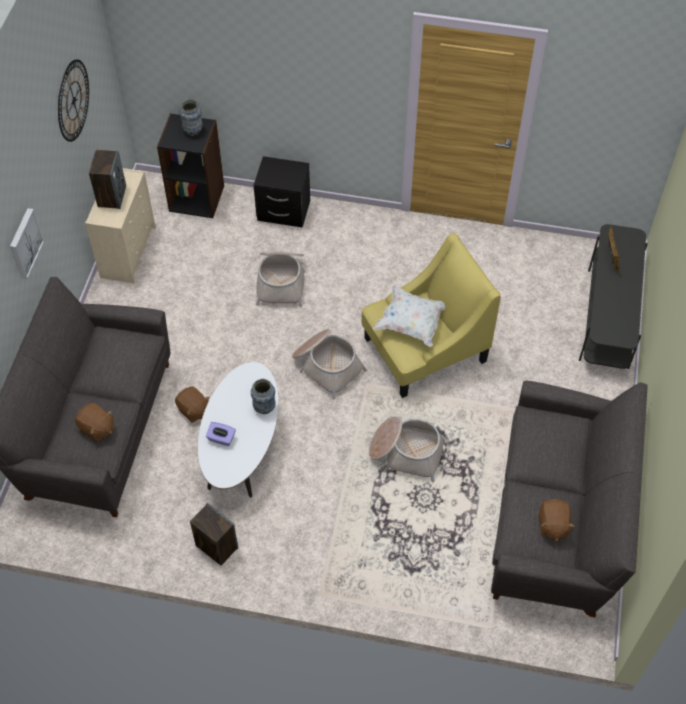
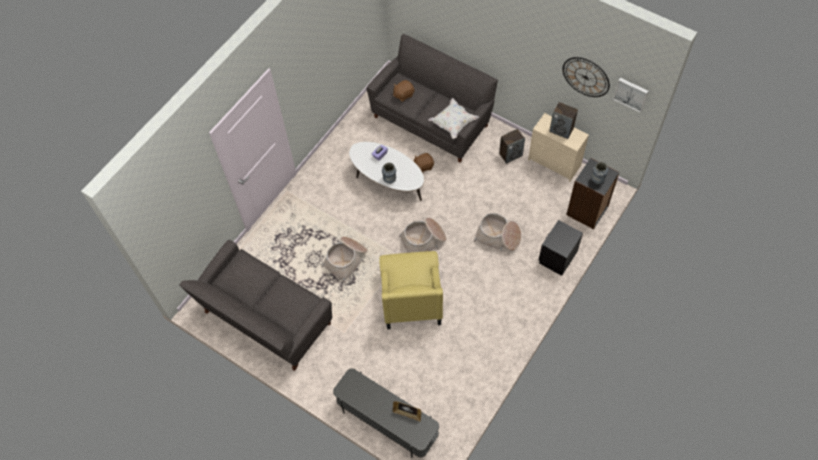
camera: 115 degrees right, 5 degrees up
(24, 243) = (495, 47): picture -> picture (631, 93)
(216, 546) = (336, 154): speaker -> speaker (510, 154)
(411, 323) = (410, 270): white pillow -> white pillow (453, 123)
(552, 525) = (239, 279): brown plush toy -> none

